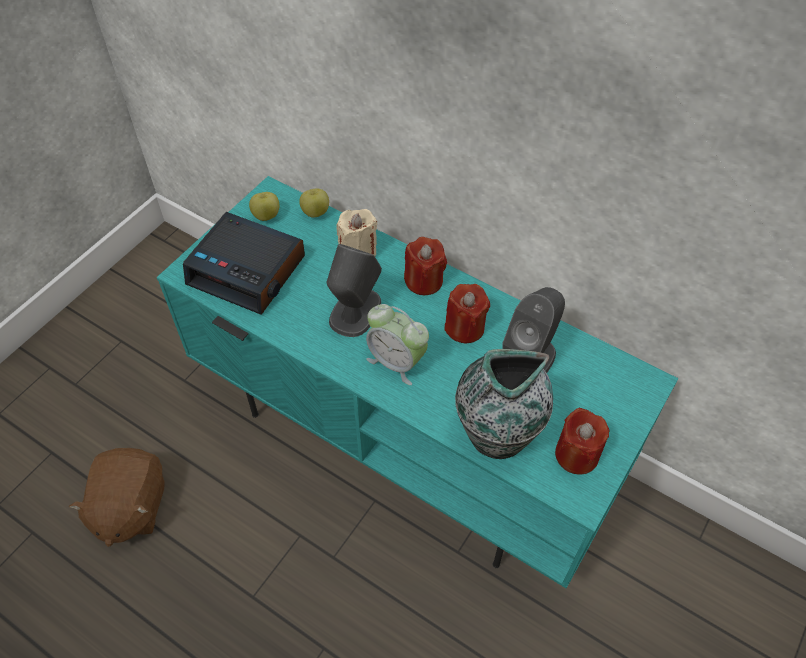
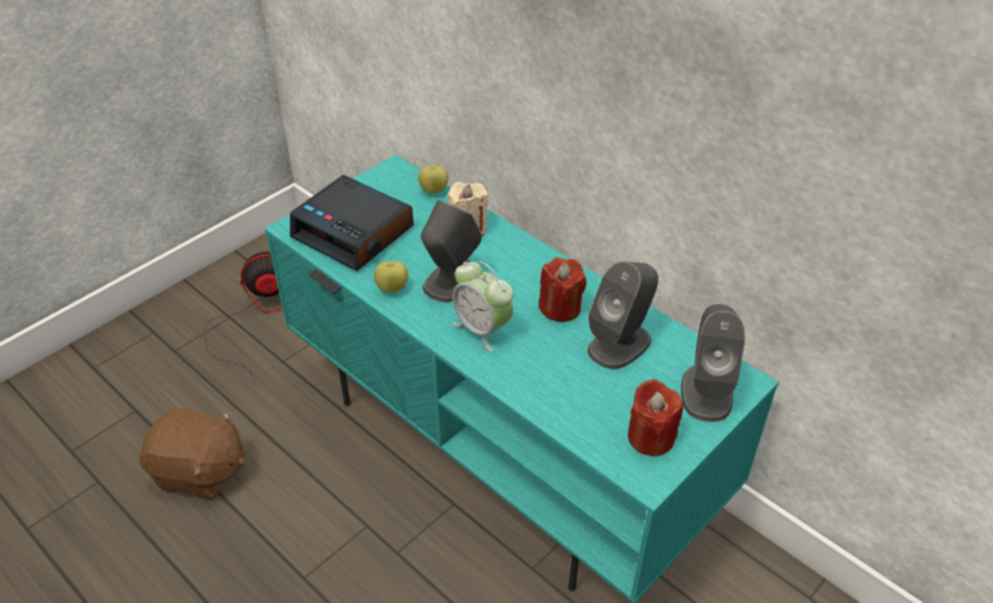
camera: 10 degrees right, 10 degrees down
(130, 507) = (200, 472): brown plush toy -> brown plush toy turned 90 degrees counterclockwise
(147, 336) = (256, 316): none -> fan
(266, 216) = (384, 188): apple -> apple (392, 288)
(424, 281) = (528, 261): red candle -> none
(495, 436) = (568, 408): vase -> none
(617, 398) = (706, 392): none -> grey speaker

